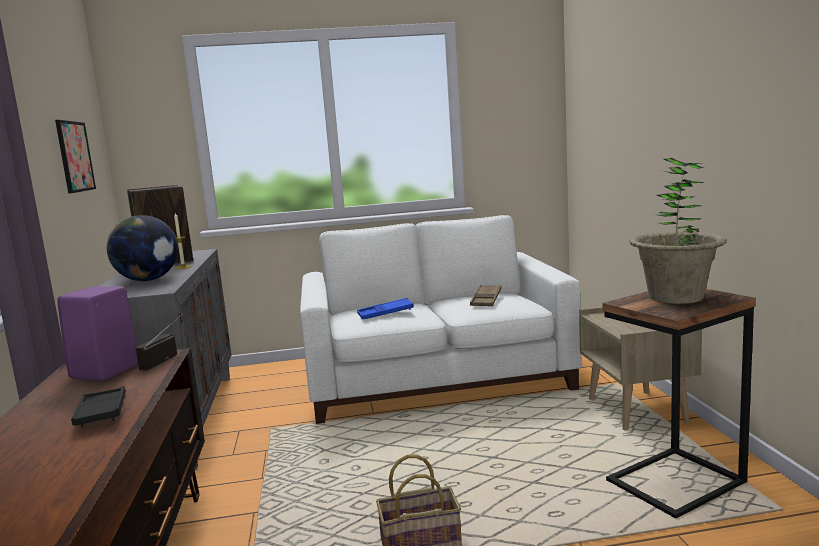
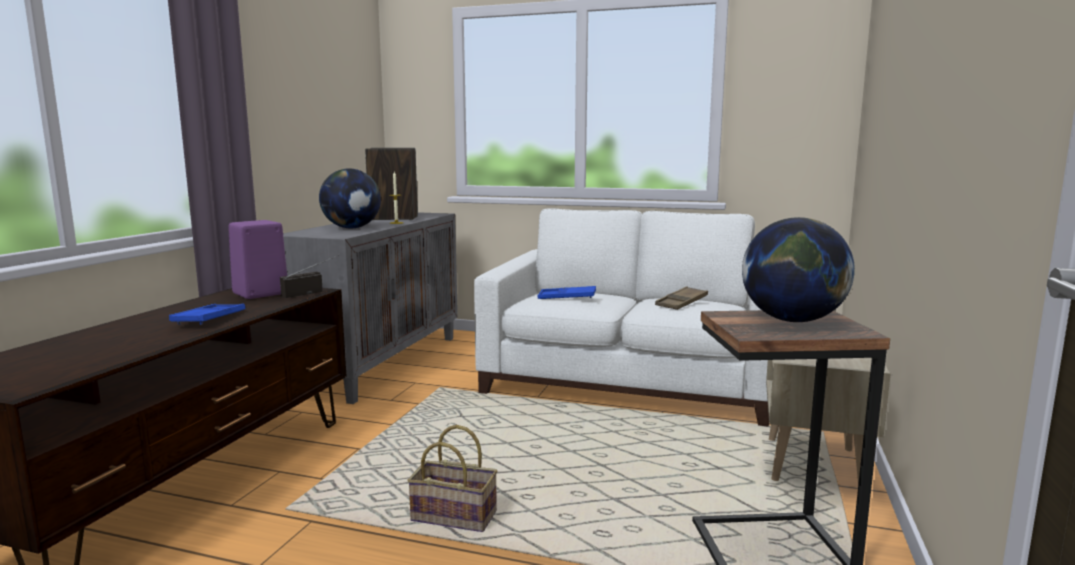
camera: 25 degrees right, 0 degrees up
(75, 156) = (334, 114): picture -> none
(101, 412) = (209, 319): black tray -> blue tray
(675, 297) = (792, 320): potted plant -> globe

